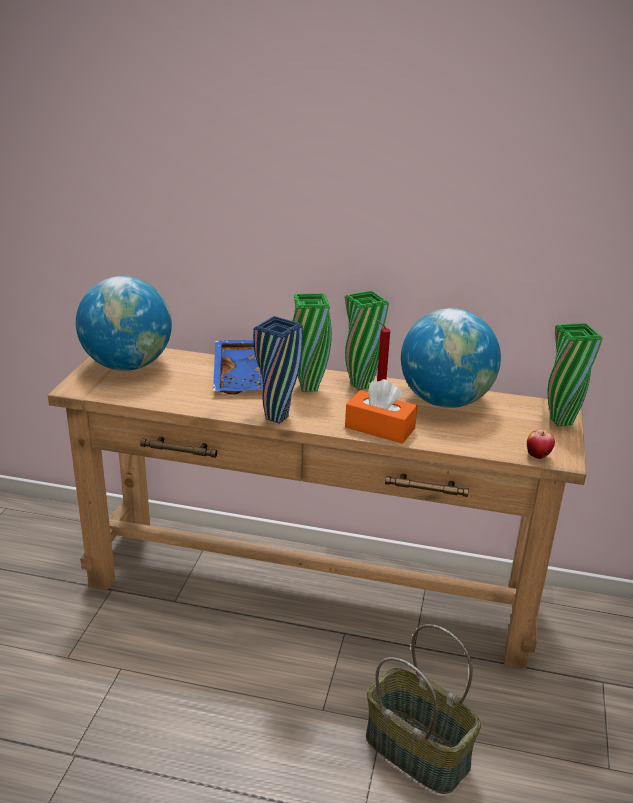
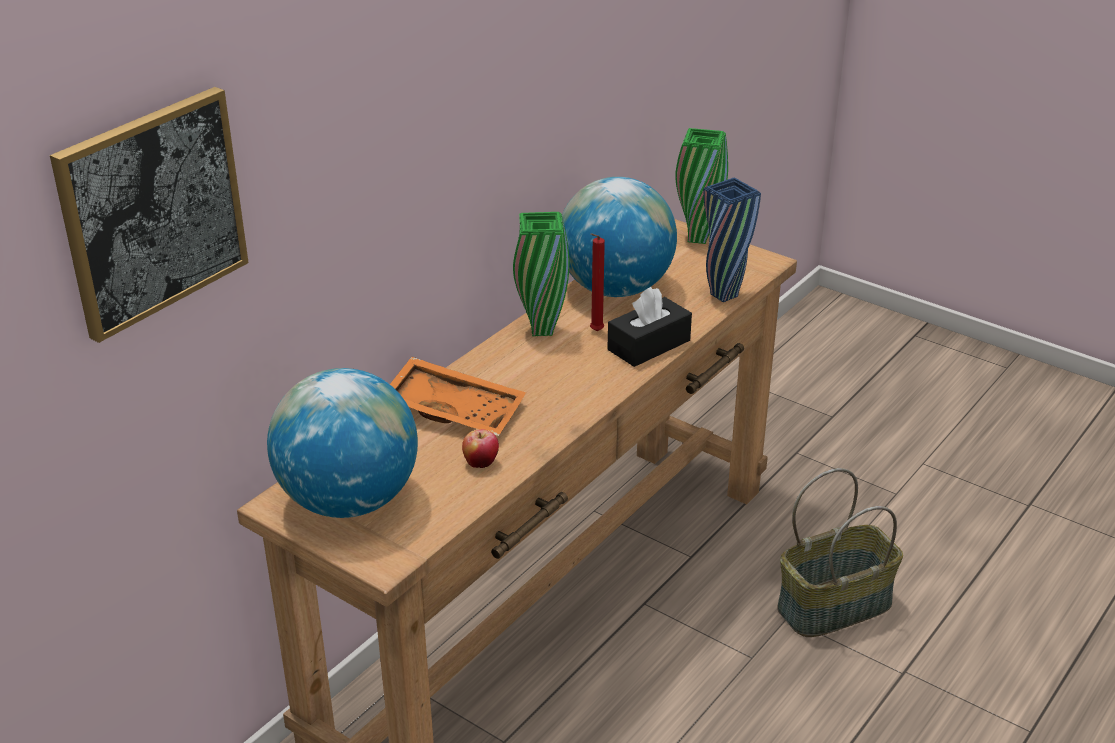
camera: 65 degrees left, 5 degrees up
(76, 130) = (152, 211): none -> picture
(242, 376) = (455, 409): blue tray -> orange tray
(277, 417) = (582, 408): blue vase -> blue vase (724, 295)
(308, 387) = (522, 367): green vase -> none
(380, 428) = (649, 345): orange tissue box -> black tissue box
(538, 456) = (755, 273): apple -> apple (481, 463)

